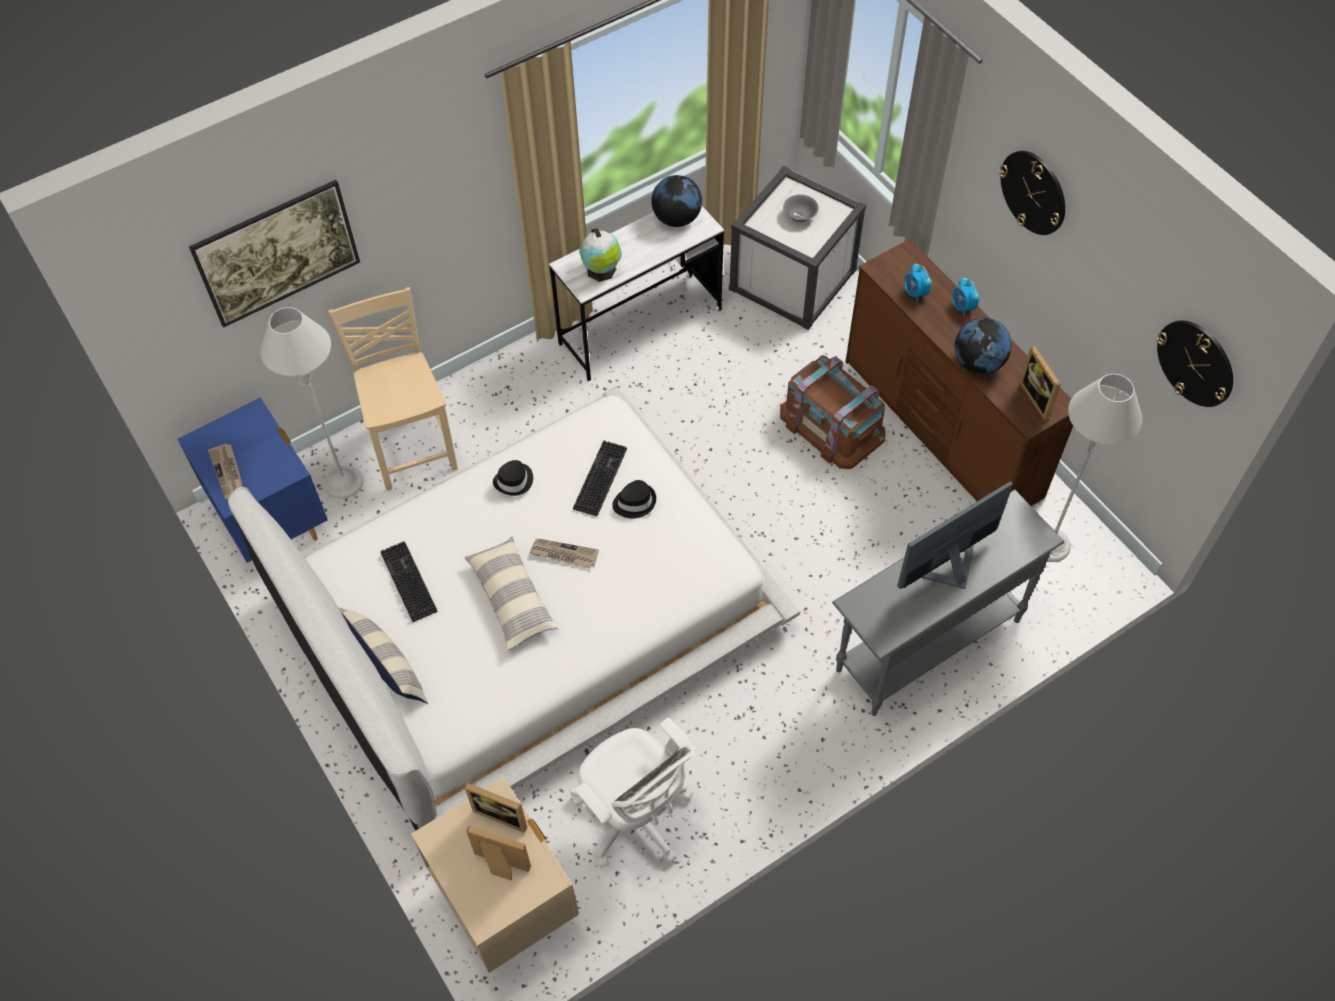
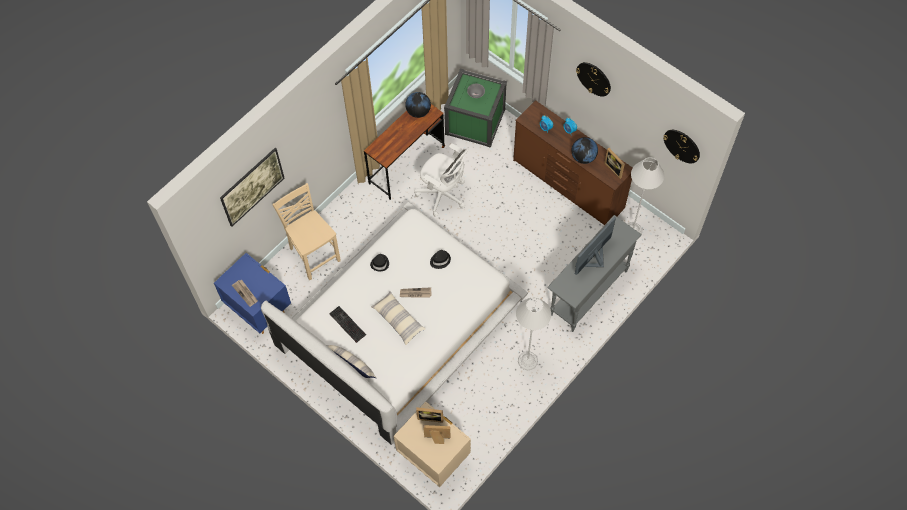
camera: 15 degrees left, 5 degrees up
(344, 482) = (286, 281): grey floor lamp -> grey floor lamp (527, 361)
(599, 477) = (419, 252): keyboard -> none
(602, 271) = (391, 148): globe -> none
(635, 817) = (479, 405): white office chair -> white office chair (443, 195)
(640, 327) = (406, 165): white desk -> brown desk
(793, 279) = (475, 121): white storage box -> green storage box
(832, 425) = (516, 194): brown storage box -> none

